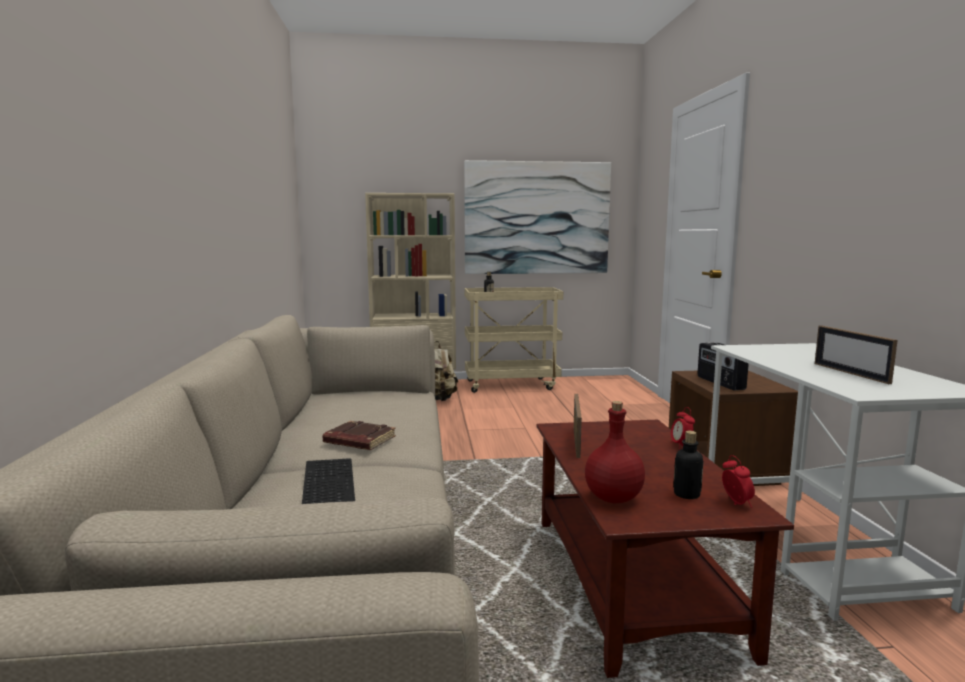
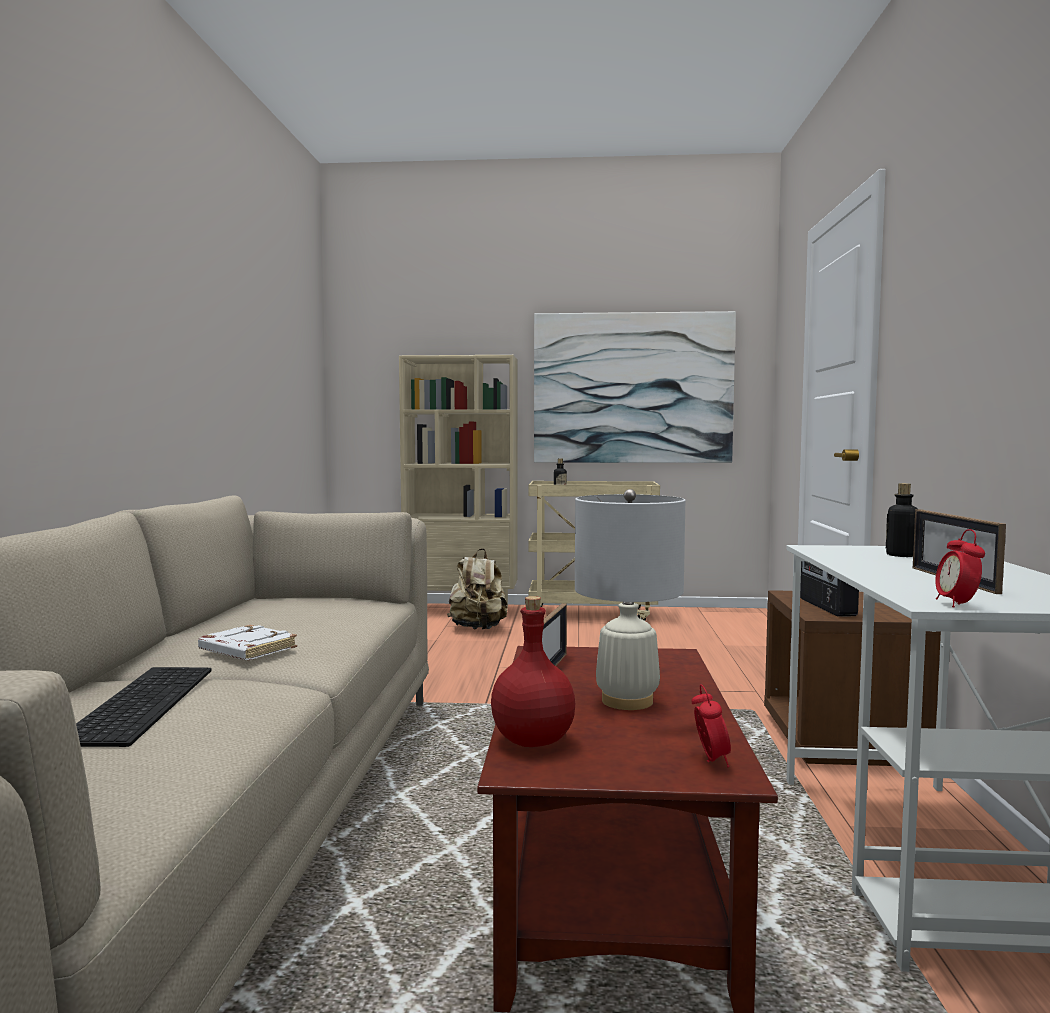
camera: 10 degrees right, 5 degrees down
(358, 441) = (246, 650): brown book -> white book
(647, 463) = (626, 701): none -> white table lamp
(681, 446) = (697, 683): alarm clock -> alarm clock (957, 604)
(686, 494) = (646, 744): bottle -> bottle (901, 555)

